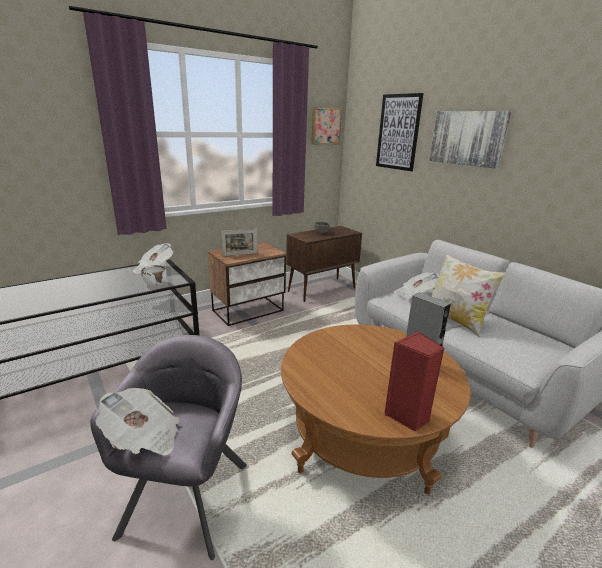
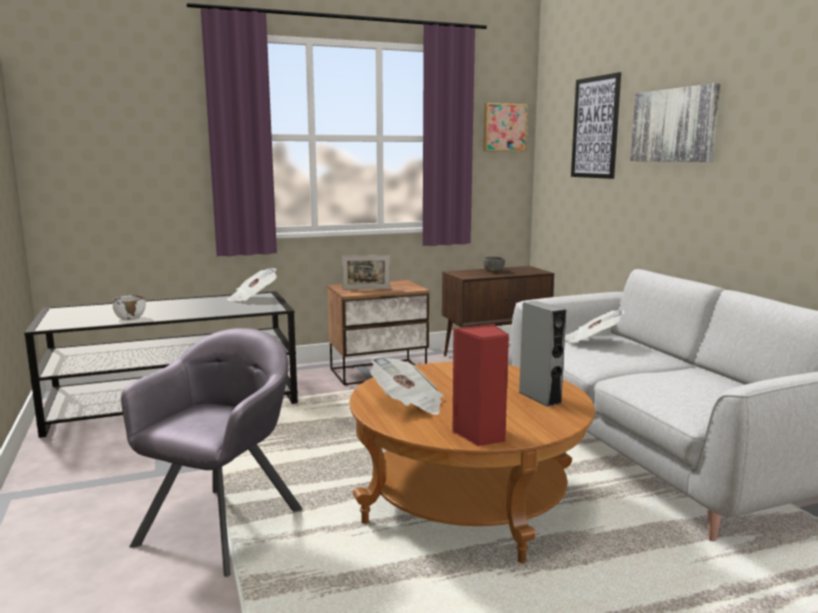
camera: 15 degrees right, 10 degrees down
(143, 437) = (172, 422): newspaper -> newspaper (408, 404)
(155, 283) = (246, 309): white bowl -> white bowl (130, 318)
(455, 320) = (631, 367): pillow -> none

